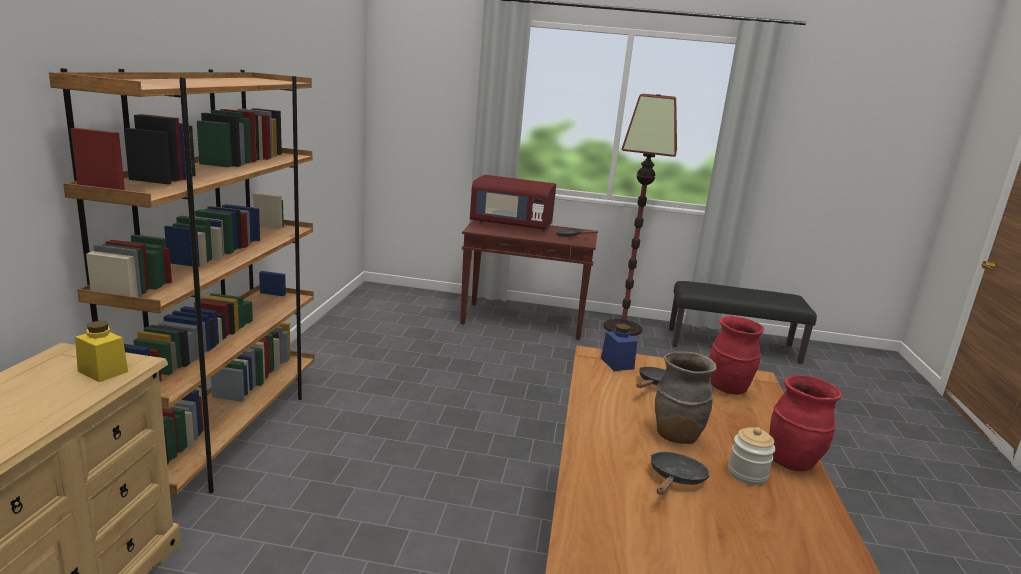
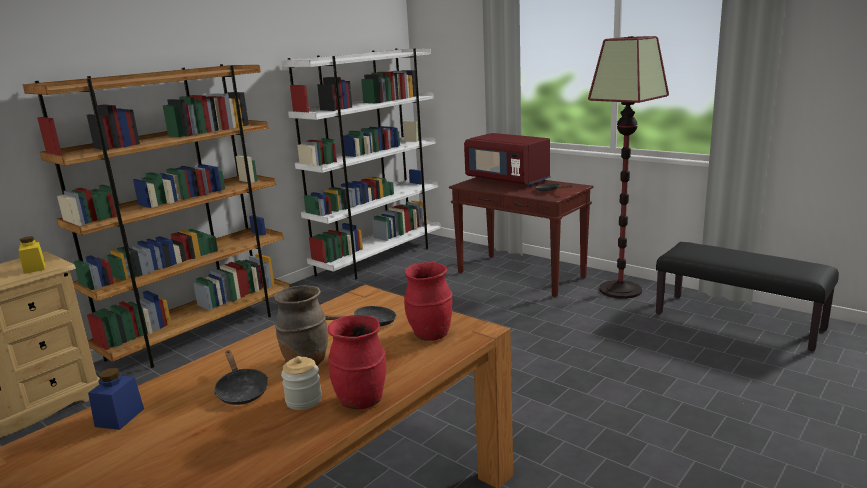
camera: 35 degrees right, 0 degrees up
(353, 315) = (379, 259): none -> white bookcase
(617, 363) = (369, 302): blue jar -> blue jar (120, 417)
(675, 479) = (241, 391): black frying pan -> black frying pan turned 90 degrees clockwise

